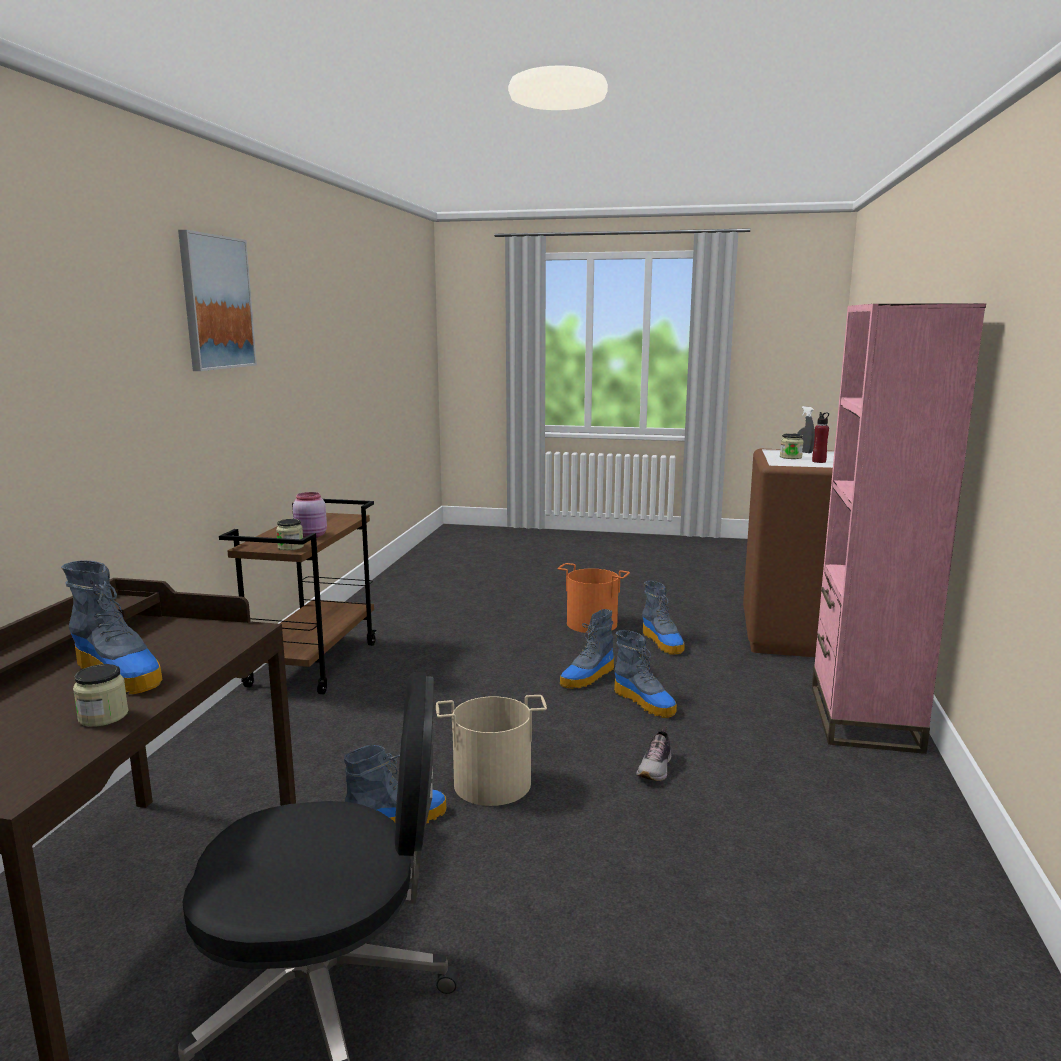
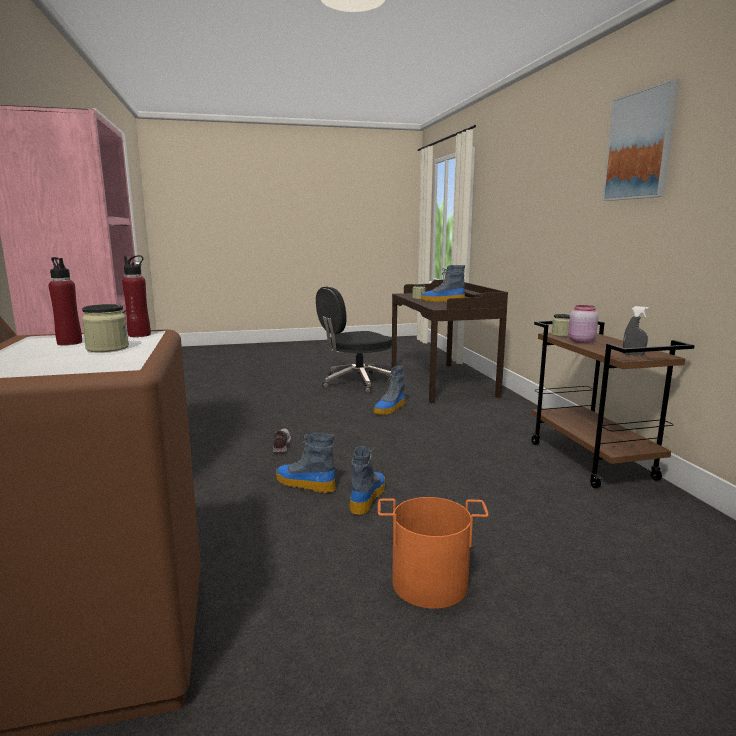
camera: 155 degrees right, 0 degrees up
(492, 783) = (365, 425): beige bucket -> none
(663, 642) = (315, 567): boot -> none
(783, 463) = (139, 335): none -> red bottle
(804, 452) = (50, 367): grey spray bottle -> grey spray bottle (633, 355)

